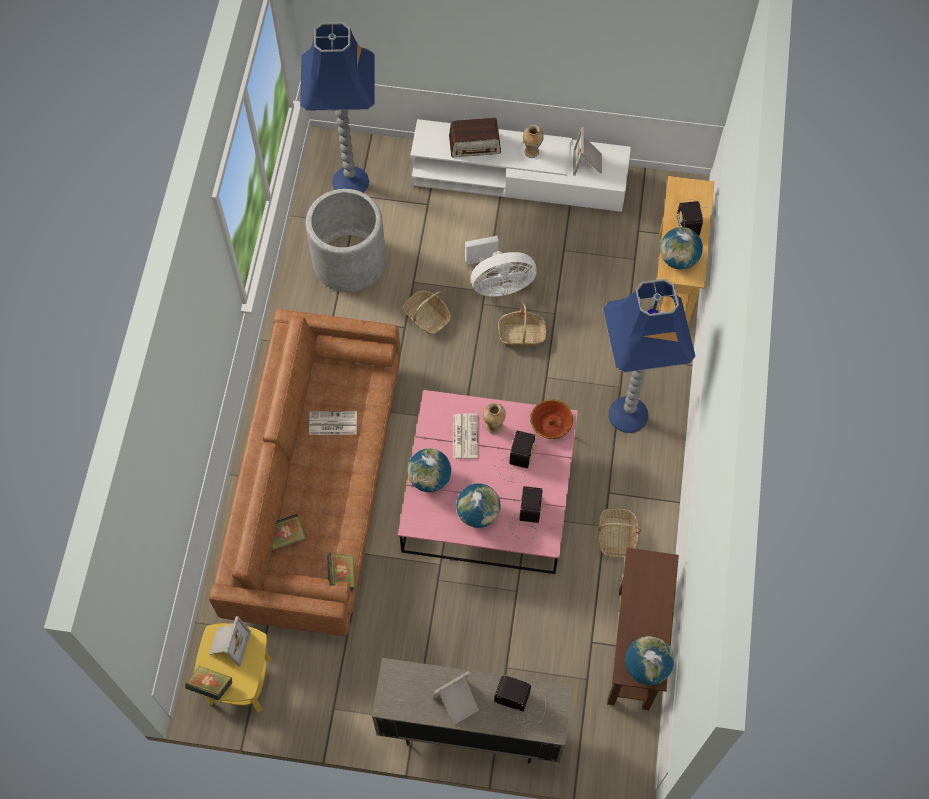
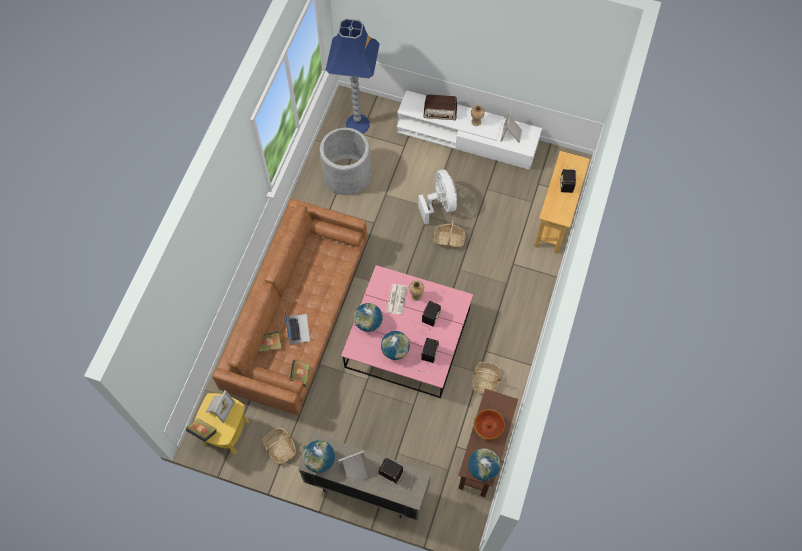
camera: 10 degrees right, 0 degrees up
(324, 505) = (298, 328): none -> laptop
(332, 423) = (313, 277): newspaper -> none
(427, 317) = (390, 218): basket -> basket (280, 447)
(498, 284) = (440, 204): white fan -> white fan turned 105 degrees counterclockwise
(551, 424) = (454, 300): bowl -> bowl (488, 426)
(629, 415) = (509, 303): blue floor lamp -> none
(678, 259) = (556, 206): globe -> globe (320, 460)

